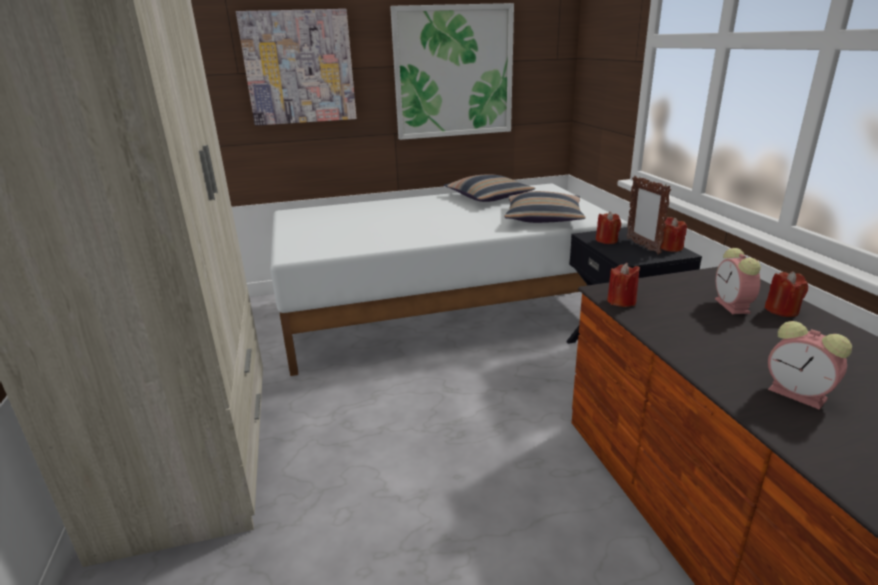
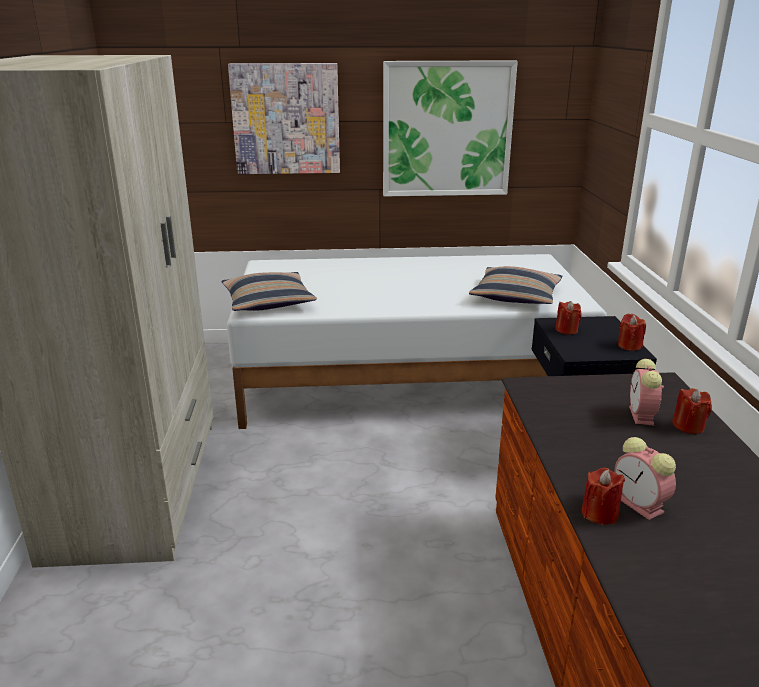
camera: 10 degrees right, 0 degrees up
(488, 197) = (471, 265): pillow -> pillow (268, 302)
(621, 301) = (534, 397): red candle -> red candle (599, 514)
(642, 246) = (600, 340): picture frame -> none

